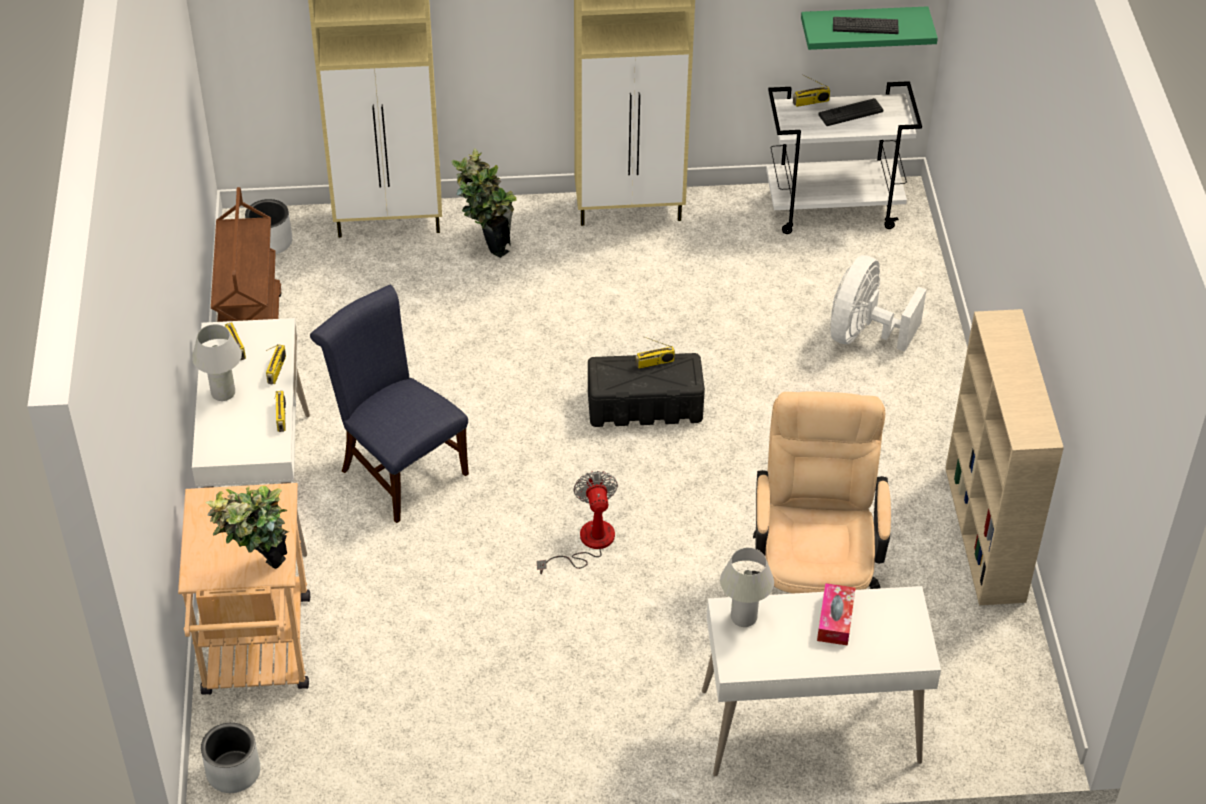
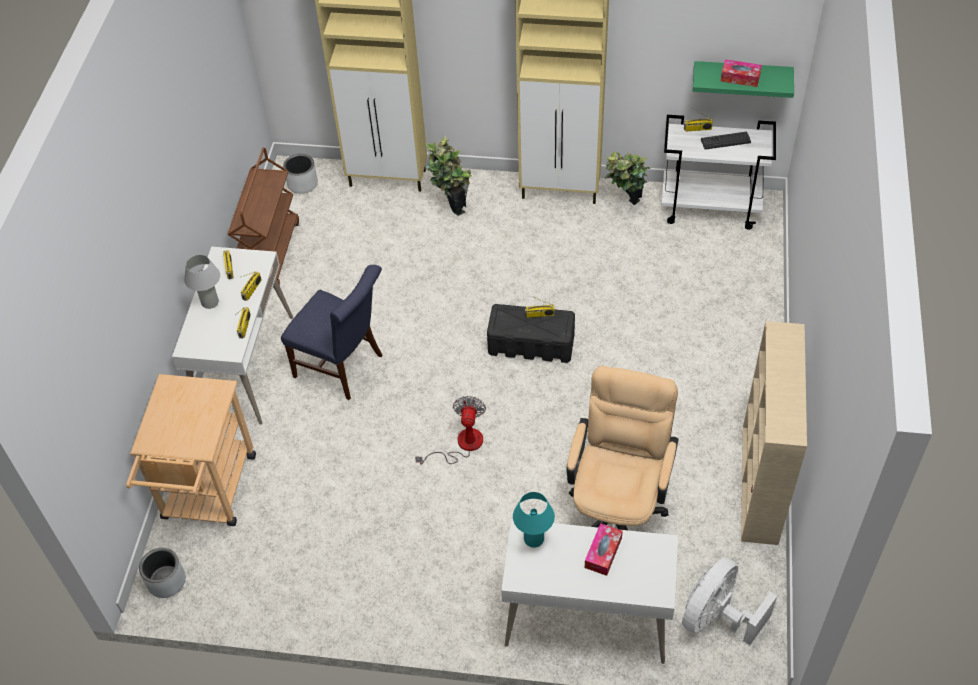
camera: 15 degrees right, 5 degrees up
(260, 574) = (190, 449): potted plant -> potted plant (625, 207)
(398, 468) = (343, 367): blue chair -> blue chair turned 150 degrees clockwise
(743, 617) = (534, 539): white table lamp -> turquoise table lamp
(863, 334) = (707, 309): white fan -> white fan (717, 618)
(865, 26) = (740, 78): keyboard -> tissue box

